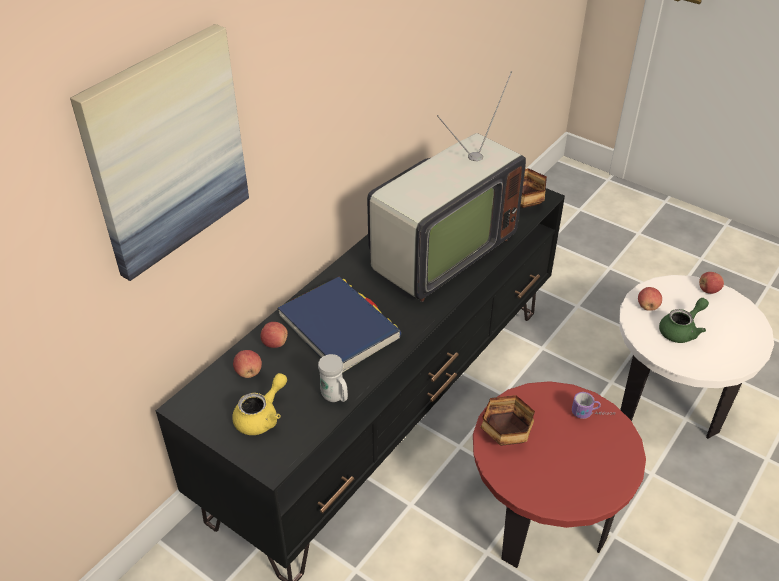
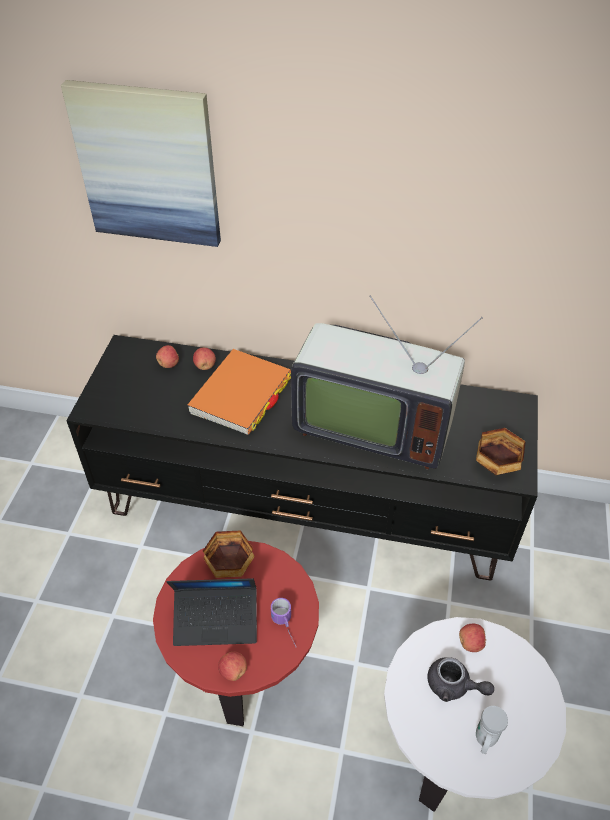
camera: 65 degrees right, 5 degrees up
(262, 416) = (129, 388): yellow teapot -> none
(335, 397) = (166, 420): white mug -> white mug (484, 740)
(339, 328) = (241, 395): blue book -> orange book
(563, 464) = (216, 620): none -> laptop
(681, 330) = (454, 686): green teapot -> grey teapot
(708, 290) = (542, 702): apple -> apple (233, 671)

